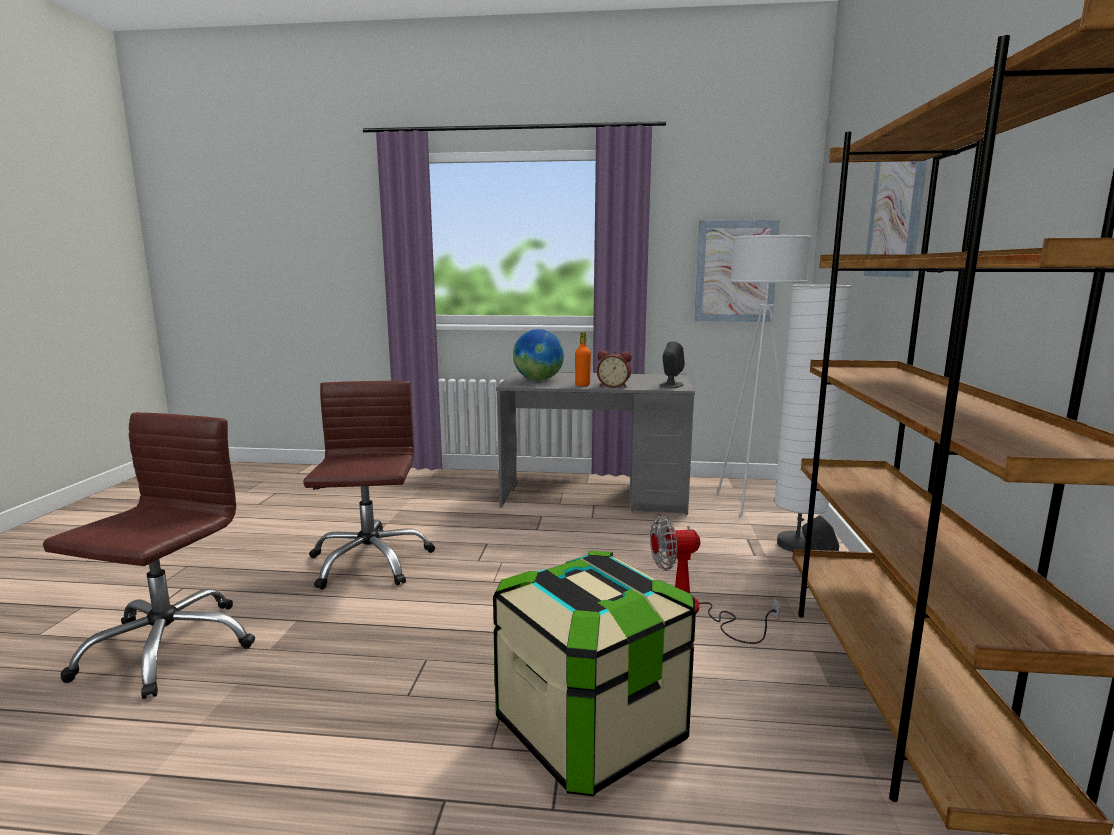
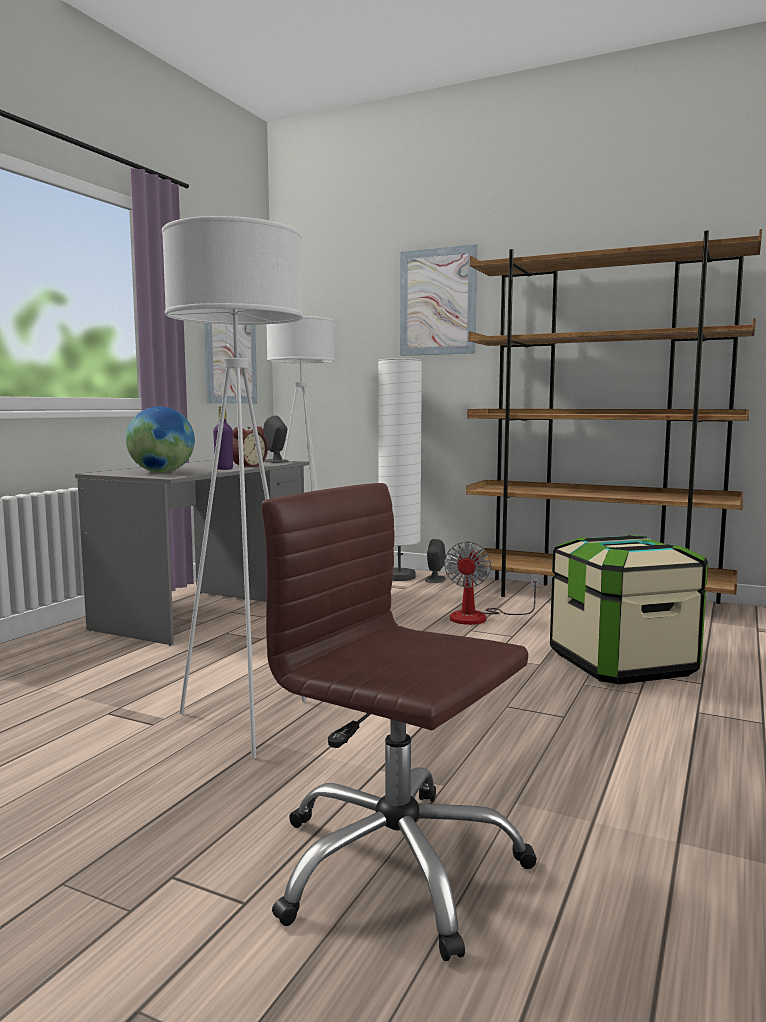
camera: 70 degrees left, 5 degrees down
(369, 562) = (246, 723): brown office chair -> white floor lamp
(582, 385) = (224, 469): orange bottle -> purple bottle

